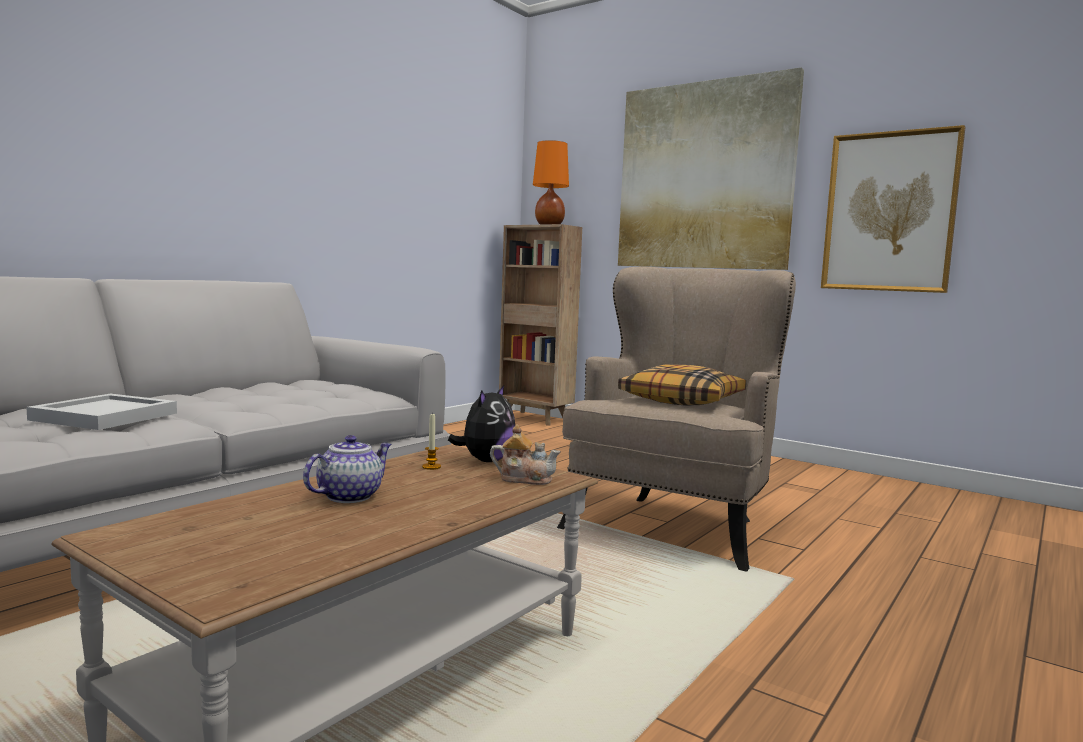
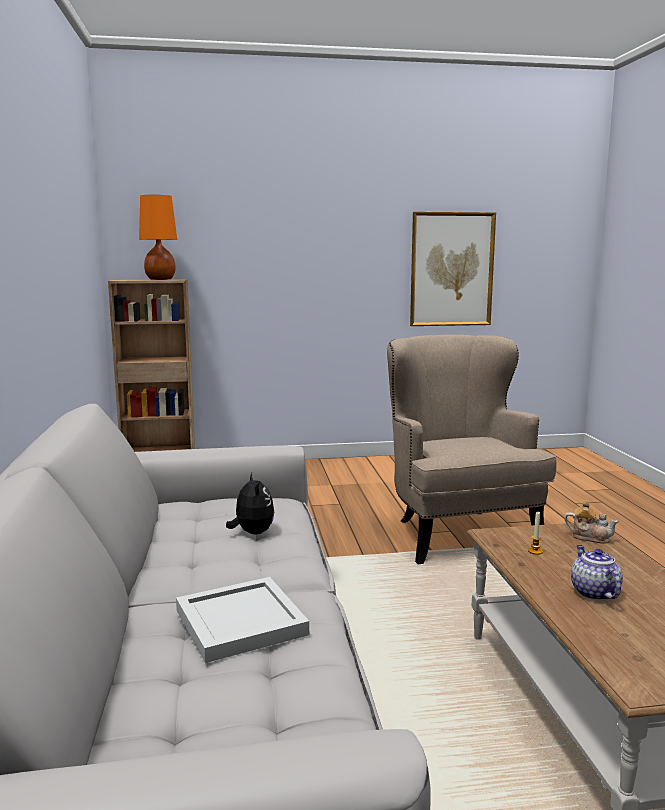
camera: 45 degrees left, 5 degrees up
(486, 460) = (532, 533): plush toy -> plush toy (252, 533)
(524, 479) = (589, 537): teapot -> teapot turned 60 degrees clockwise
(682, 400) = (472, 442): pillow -> none
(704, 176) = (309, 236): picture -> none

